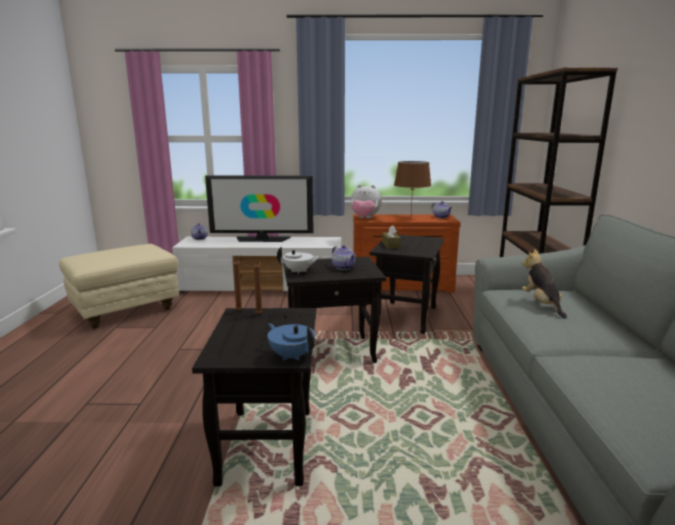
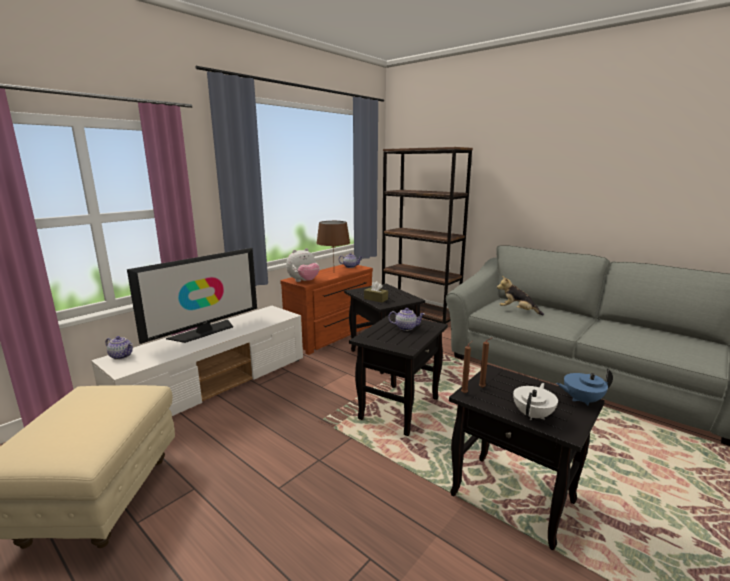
camera: 50 degrees left, 0 degrees up
(299, 271) = (392, 344): white teapot -> white teapot (533, 415)

